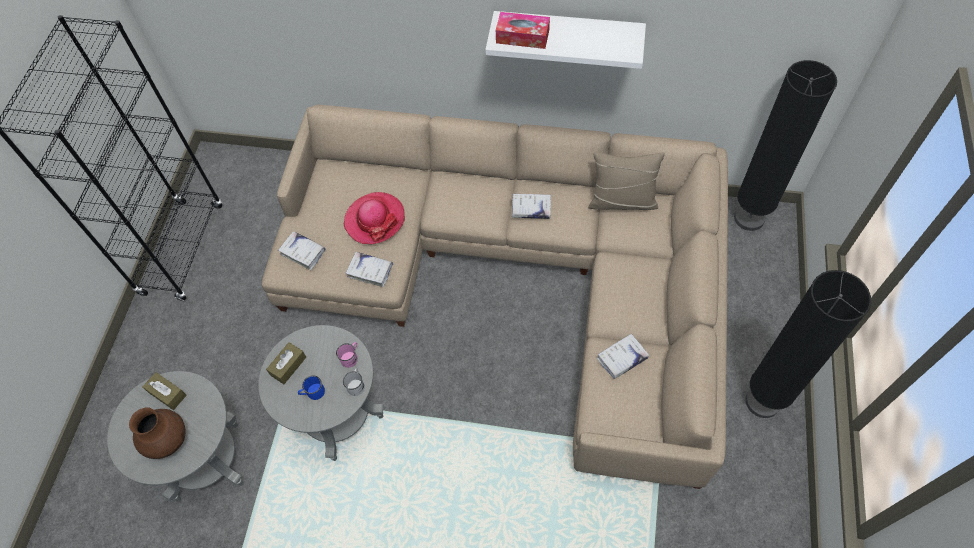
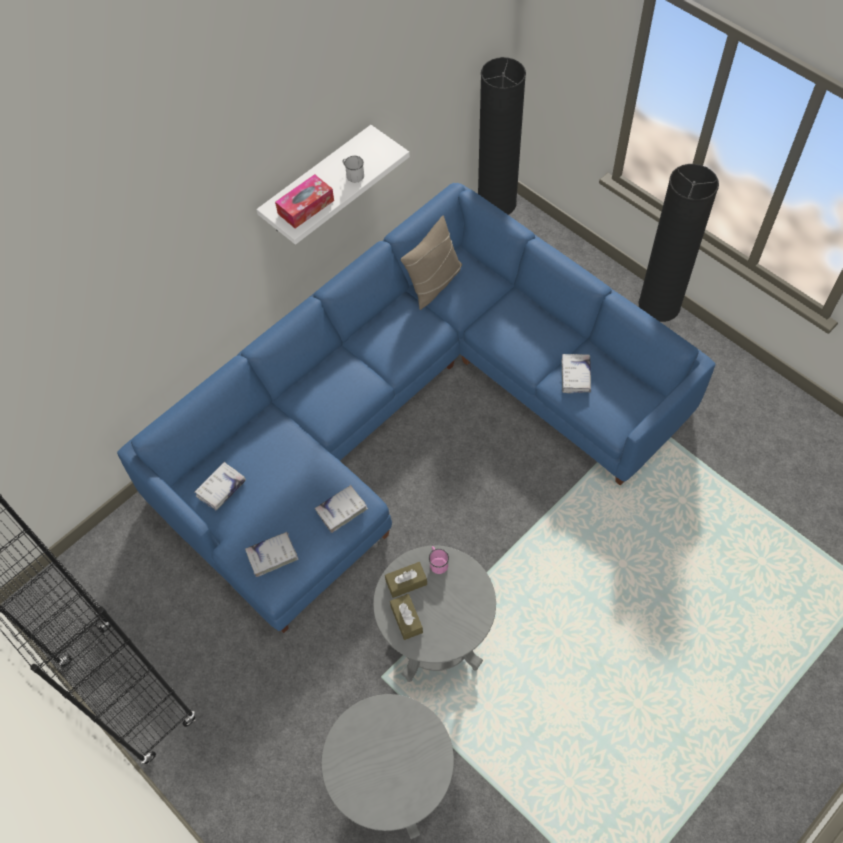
camera: 55 degrees left, 0 degrees up
(167, 394) = (353, 743): brown tissue box -> brown tissue box (406, 582)
(168, 440) = (405, 765): brown vase -> none
(313, 393) = (449, 612): blue mug -> none
(356, 384) = (468, 573): white mug -> white mug (353, 174)
(375, 219) = (290, 474): hat -> none
(519, 272) = (409, 412): beige sofa -> blue sofa
(531, 209) = (385, 350): white book -> white book (221, 489)

